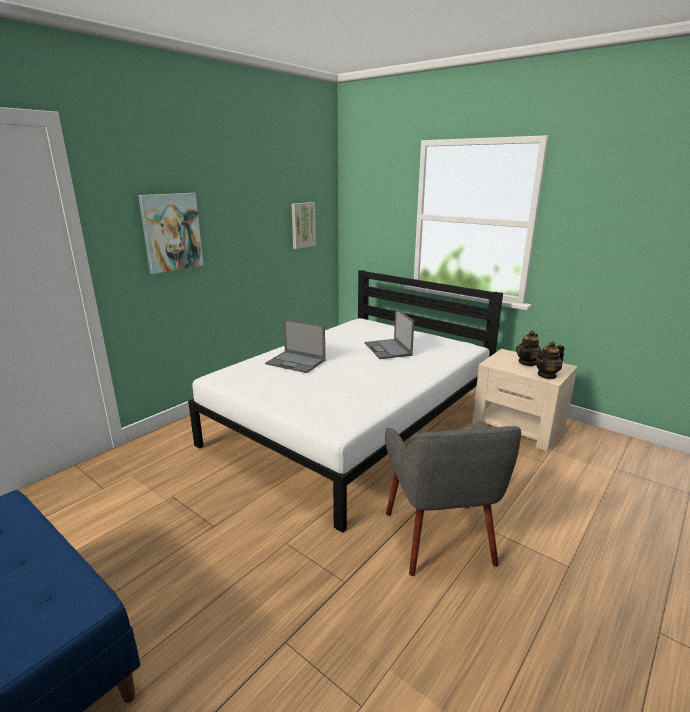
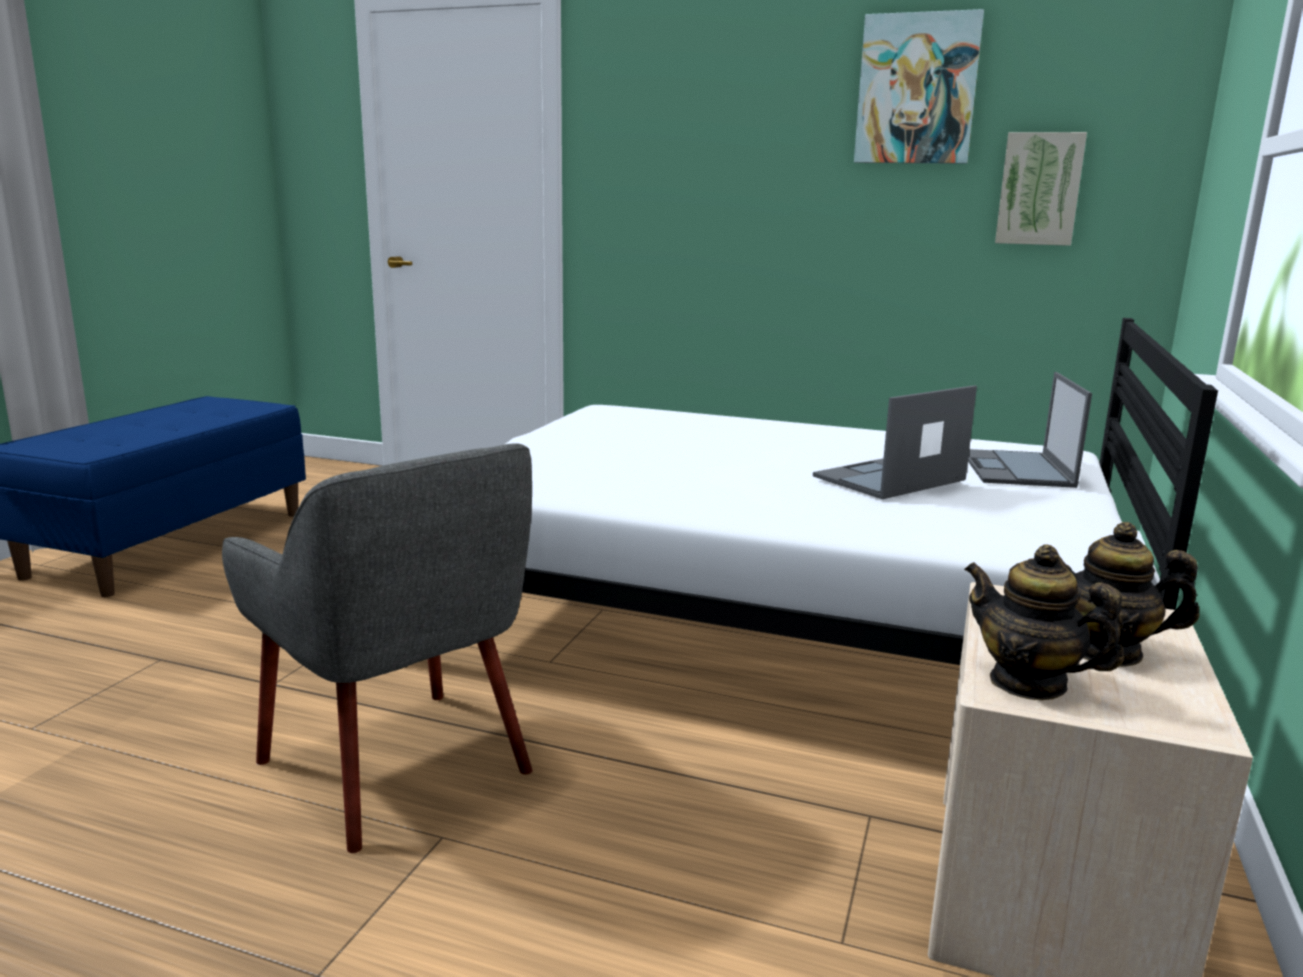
camera: 70 degrees right, 5 degrees down
(171, 232) = (694, 167): picture -> picture (917, 89)
(296, 362) = (718, 433): laptop -> laptop (1017, 469)
(440, 538) = (399, 766): grey armchair -> grey armchair turned 105 degrees counterclockwise

